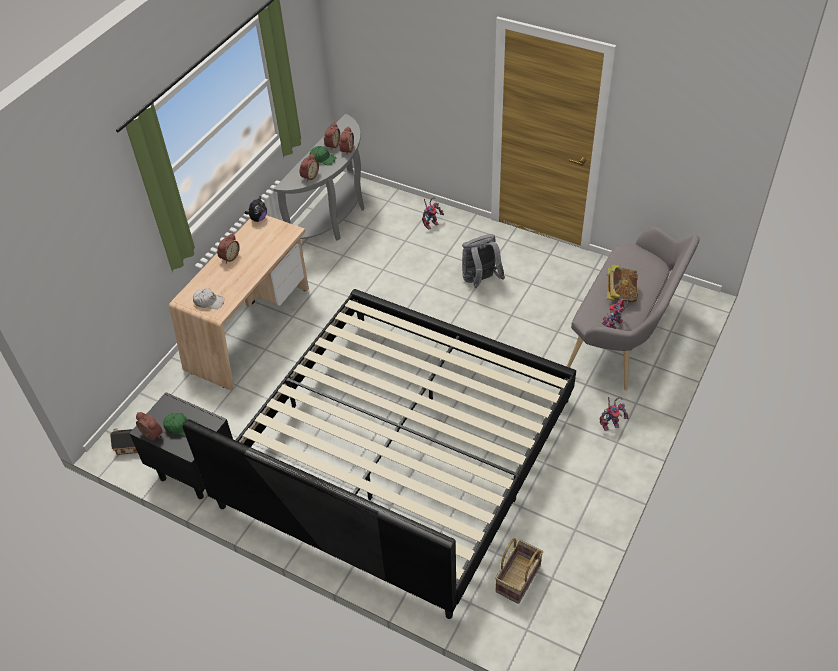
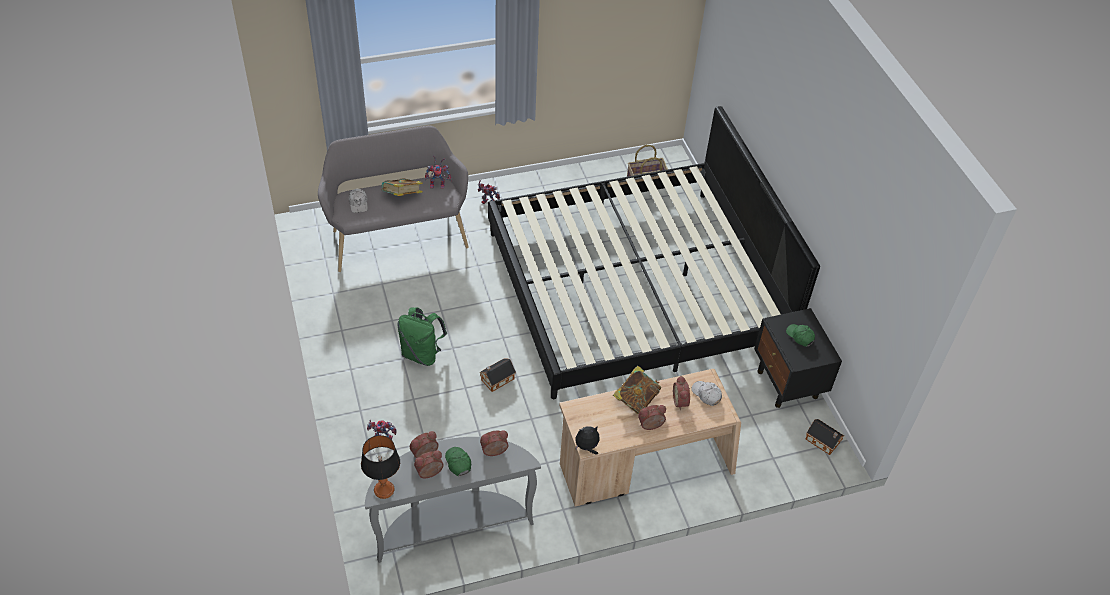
camera: 140 degrees left, 0 degrees up
(151, 435) = (826, 347): alarm clock -> alarm clock (681, 401)
(256, 264) = (636, 400): none -> book
(346, 124) = (383, 490): none -> table lamp
(412, 304) = (496, 380): none -> toy house
(480, 280) = (422, 354): grey backpack -> green backpack
(637, 264) = (358, 203): none -> white cap

